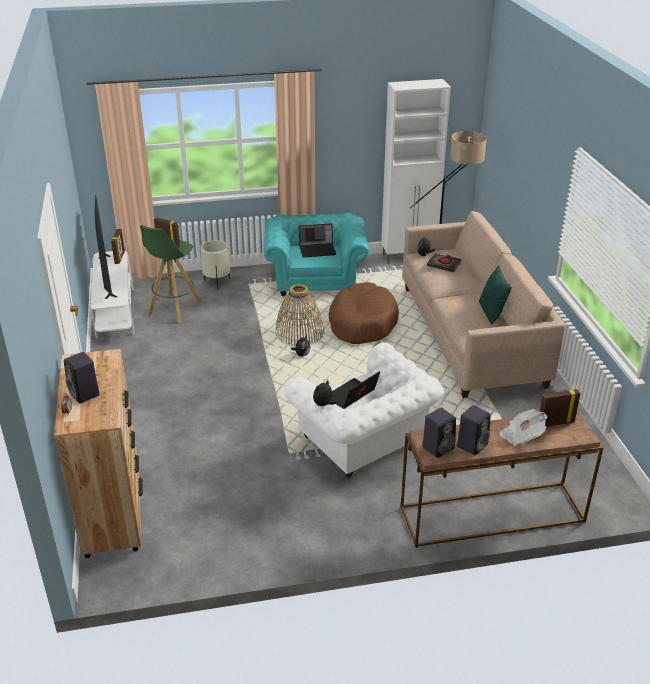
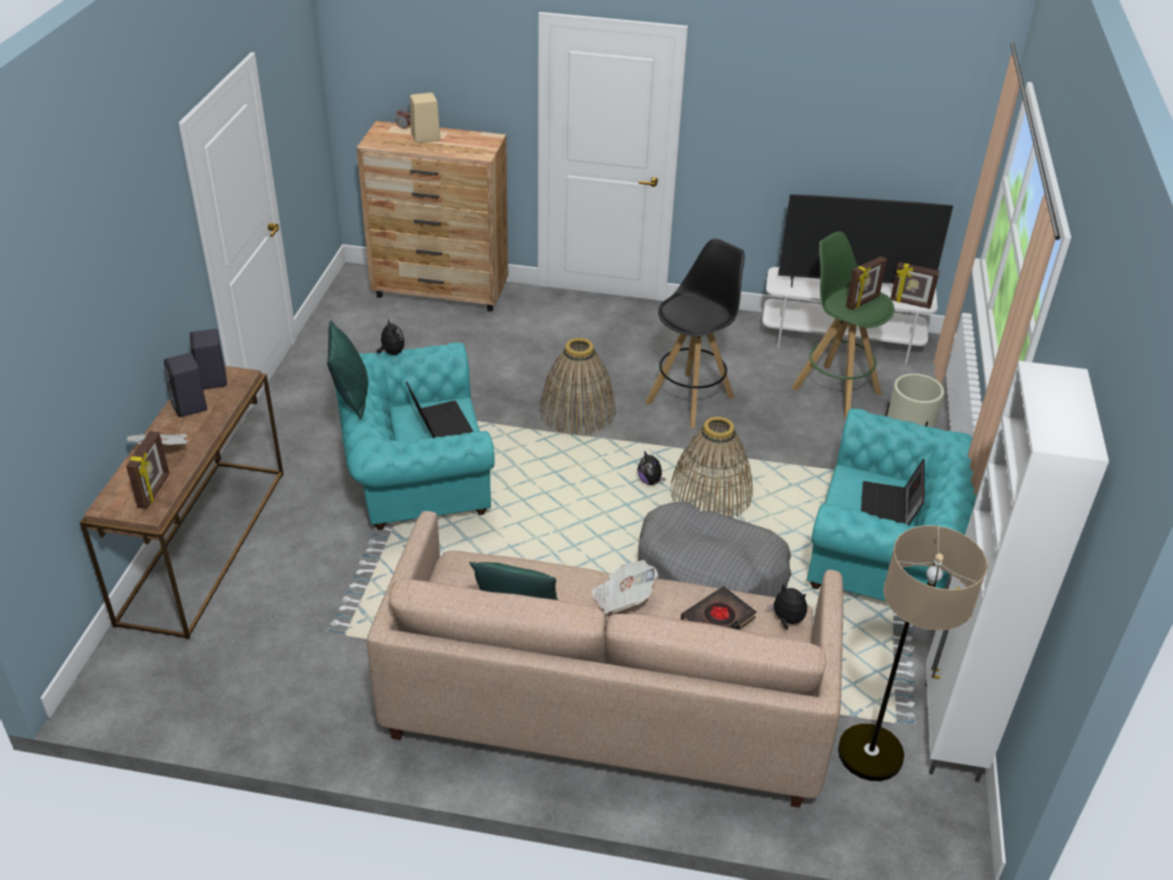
camera: 110 degrees right, 5 degrees up
(85, 394) = (424, 137): black speaker -> beige speaker
(211, 355) = (691, 399): none -> black stool
(249, 396) = (577, 412): none -> basket
(362, 323) = (710, 573): brown dog bed -> grey dog bed
(364, 442) = (415, 481): white armchair -> turquoise armchair
(385, 404) = (352, 397): none -> green pillow
(452, 290) = (622, 598): none -> newspaper

